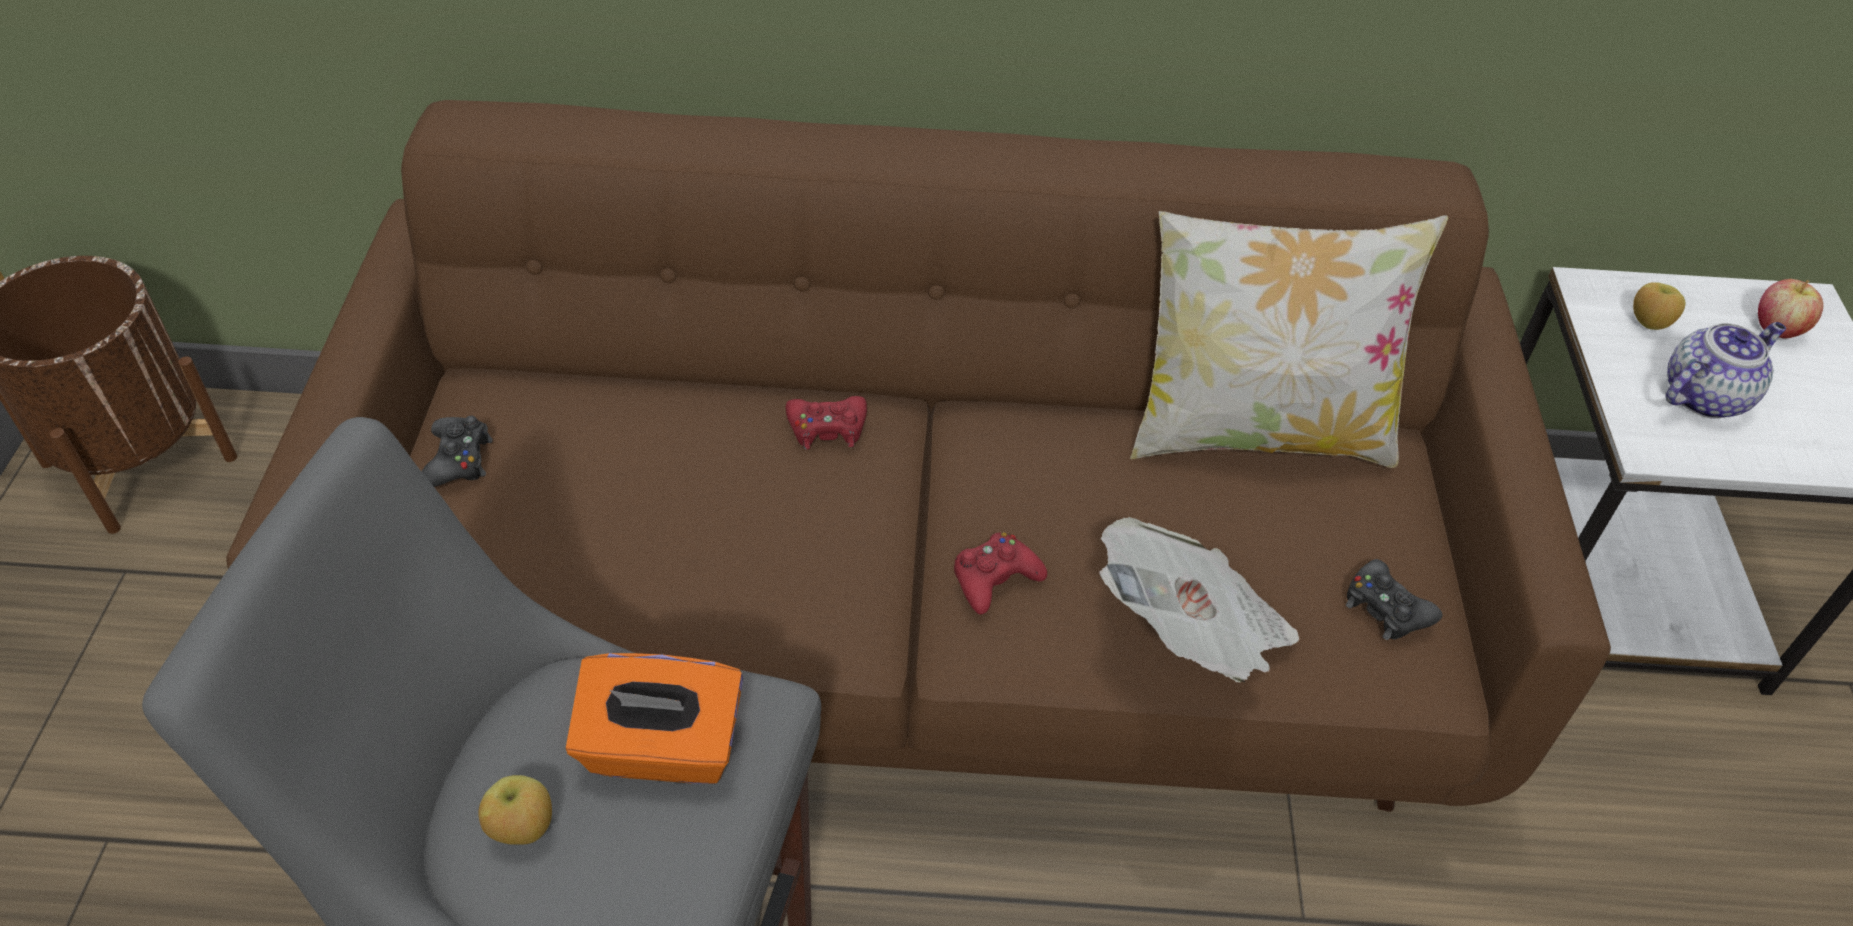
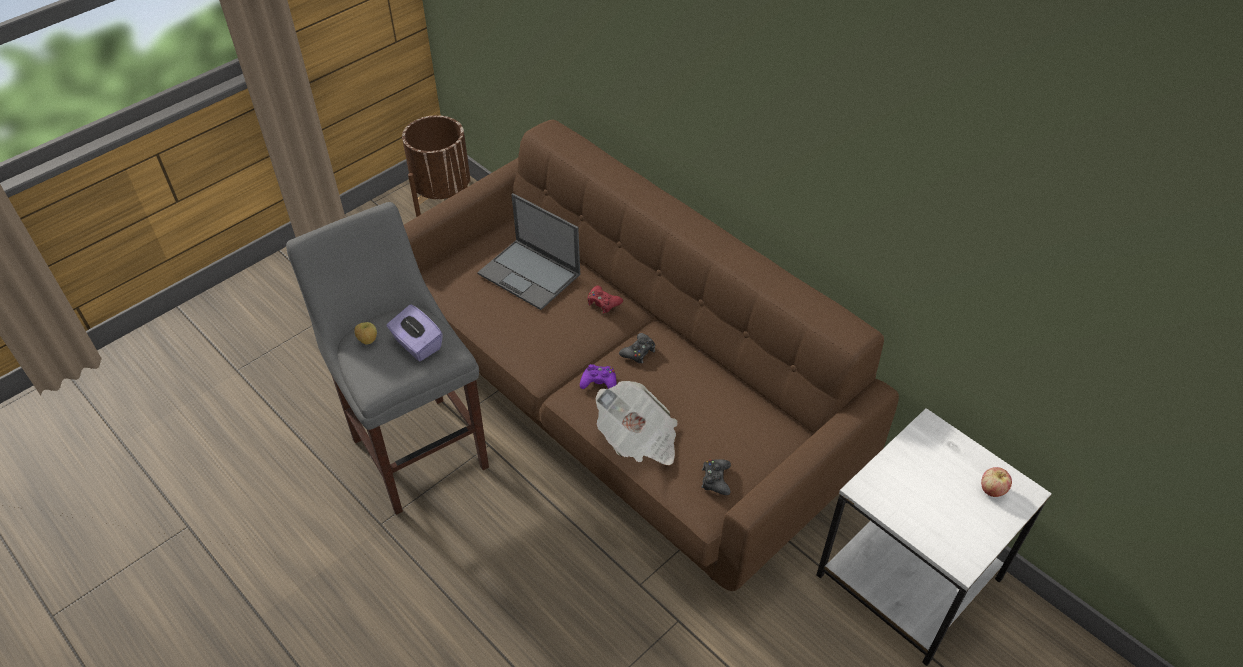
camera: 45 degrees right, 0 degrees up
(458, 460) = (487, 245): black game controller -> black game controller (638, 352)
(625, 462) = (530, 274): none -> laptop
(661, 749) = (417, 345): orange tissue box -> purple tissue box
(994, 579) = (599, 382): red game controller -> purple game controller
(1257, 432) = (749, 397): pillow -> none
(1648, 323) = (934, 451): apple -> none
(1704, 395) = (916, 489): teapot -> none

